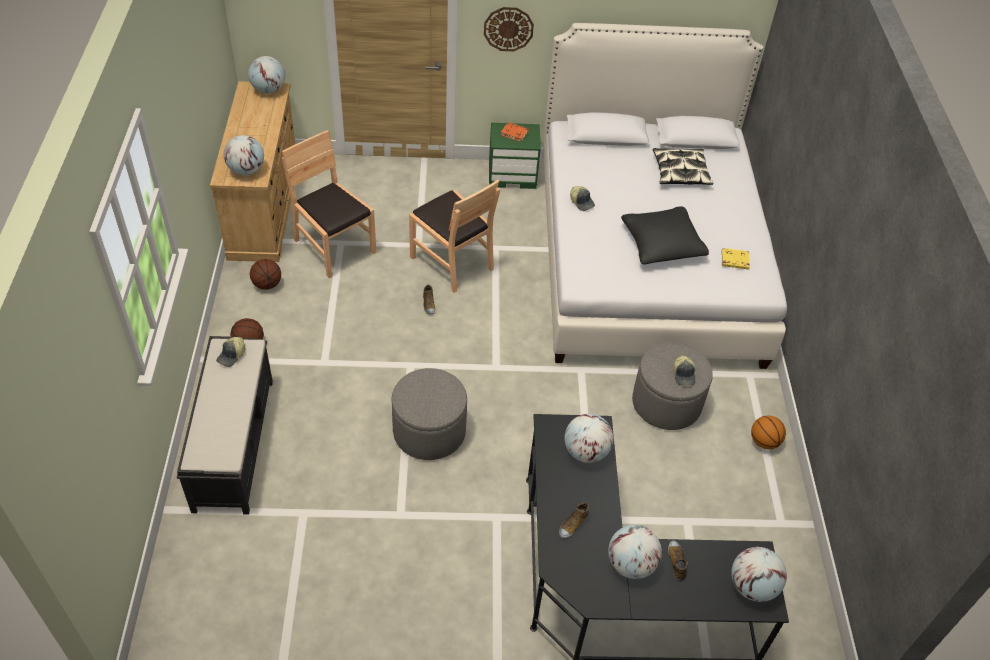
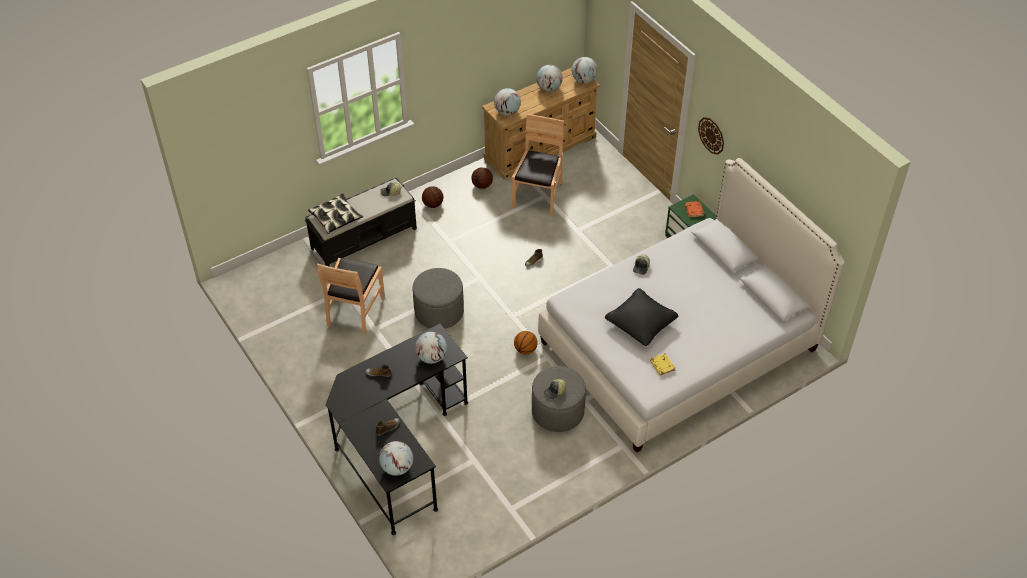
camera: 60 degrees right, 0 degrees up
(452, 262) = (579, 253): brown chair -> brown chair (355, 311)
(630, 564) = (371, 409): globe -> globe (549, 88)
(680, 172) = (724, 303): pillow -> pillow (336, 217)
(764, 442) = (570, 475): basketball -> basketball (525, 350)

